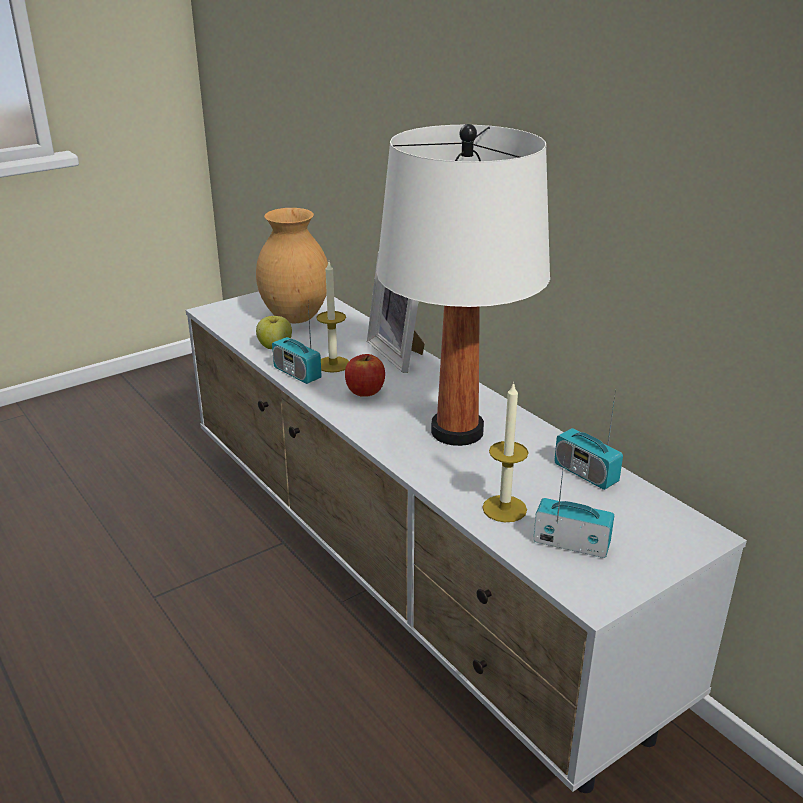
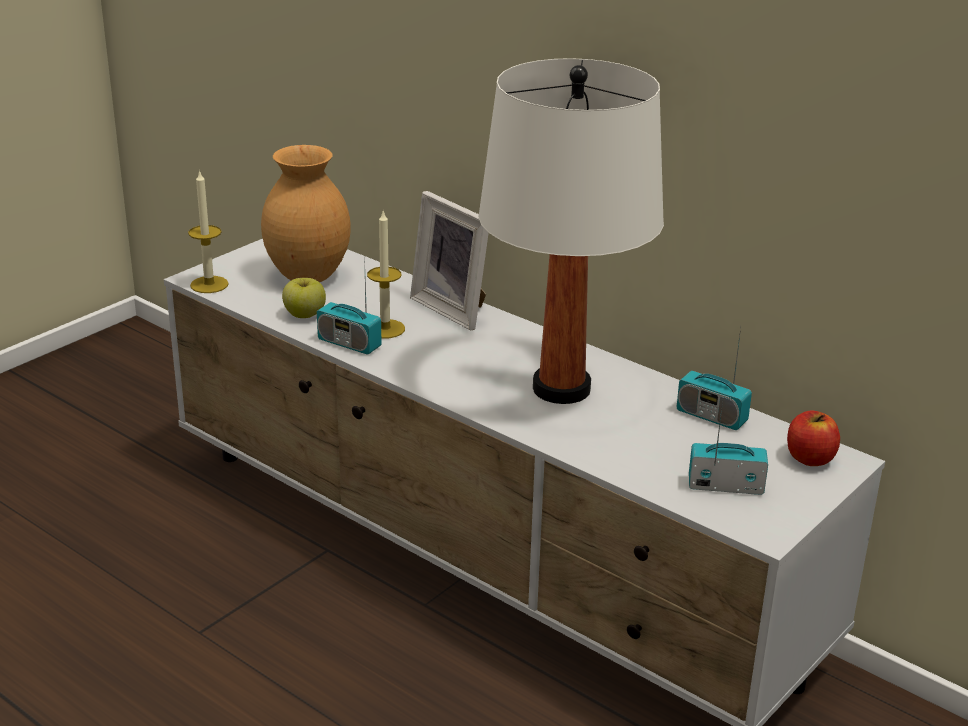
camera: 15 degrees left, 0 degrees up
(365, 391) = (438, 356): apple -> apple (810, 458)
(504, 508) = (646, 461): candle -> candle (209, 284)

